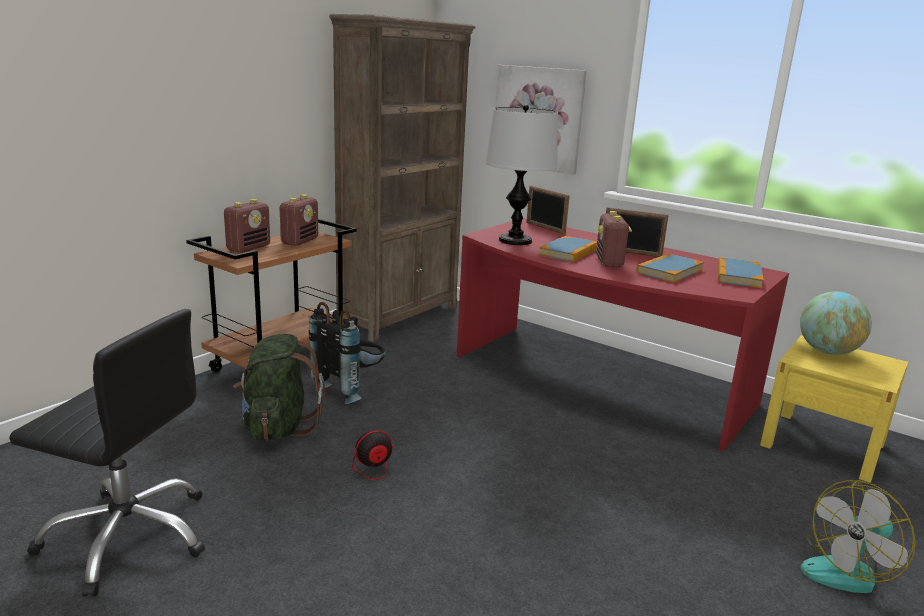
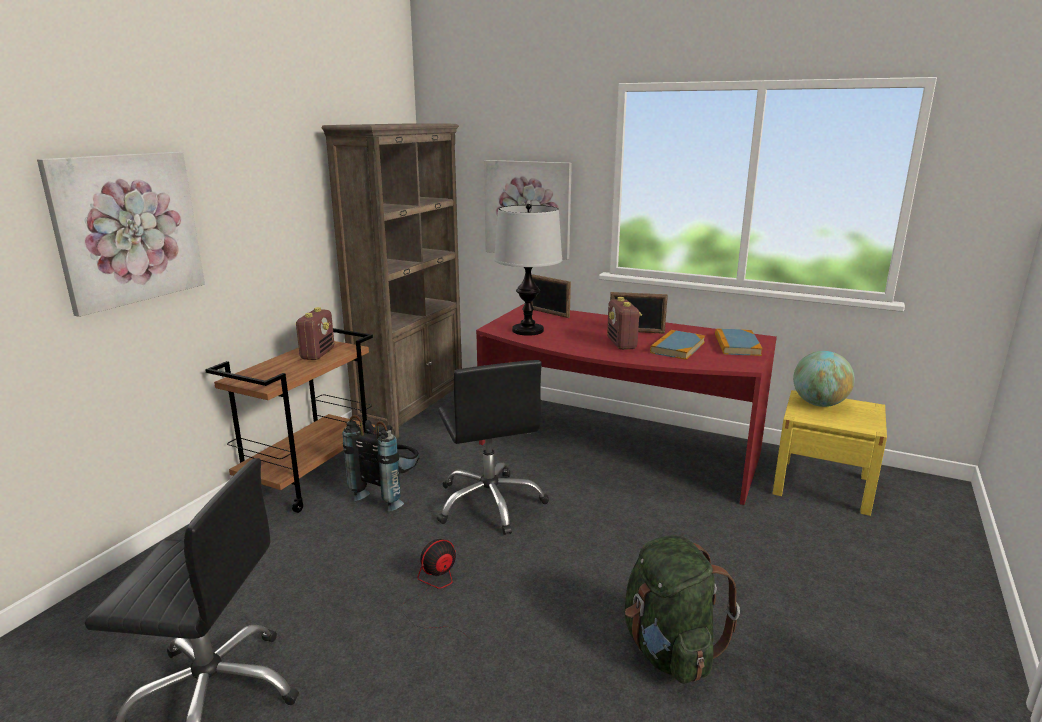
camera: 10 degrees left, 0 degrees up
(121, 92) = (127, 229): none -> picture
(249, 248) = (269, 368): radio -> none
(278, 427) = (329, 547): green backpack -> green backpack (669, 650)
(449, 411) = (490, 503): none -> black office chair
(569, 252) = (581, 337): book -> none
(848, 570) = (878, 602): fan -> none

